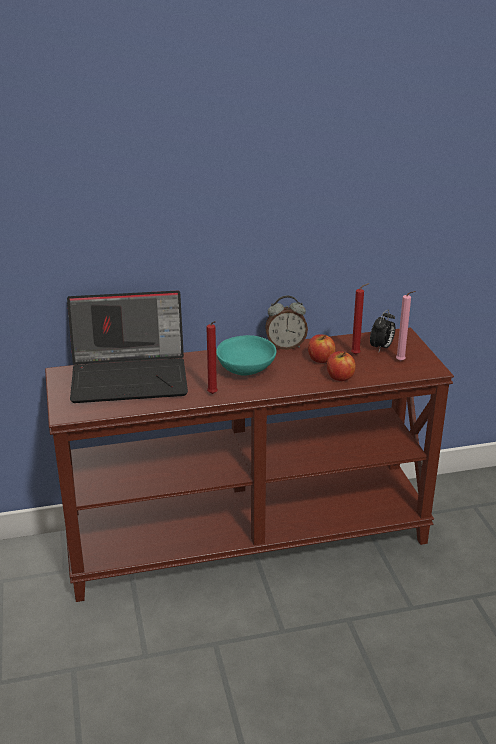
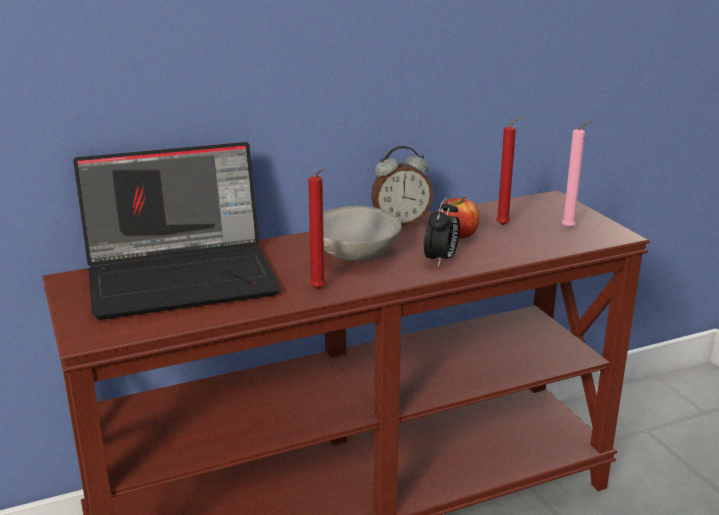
camera: 10 degrees left, 5 degrees down
(247, 369) = (357, 254): turquoise bowl -> grey bowl
(340, 377) = (496, 253): apple -> none
(381, 348) = (534, 215): alarm clock -> alarm clock (441, 260)

